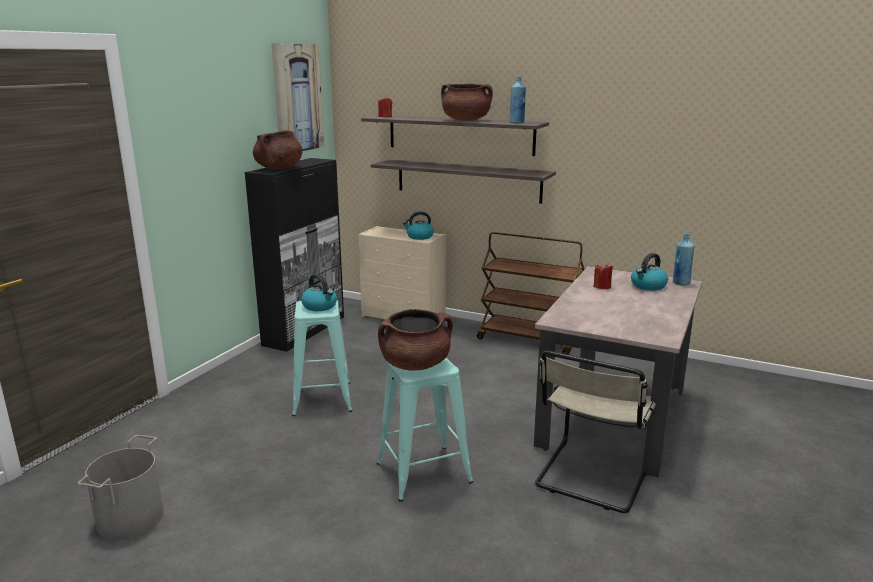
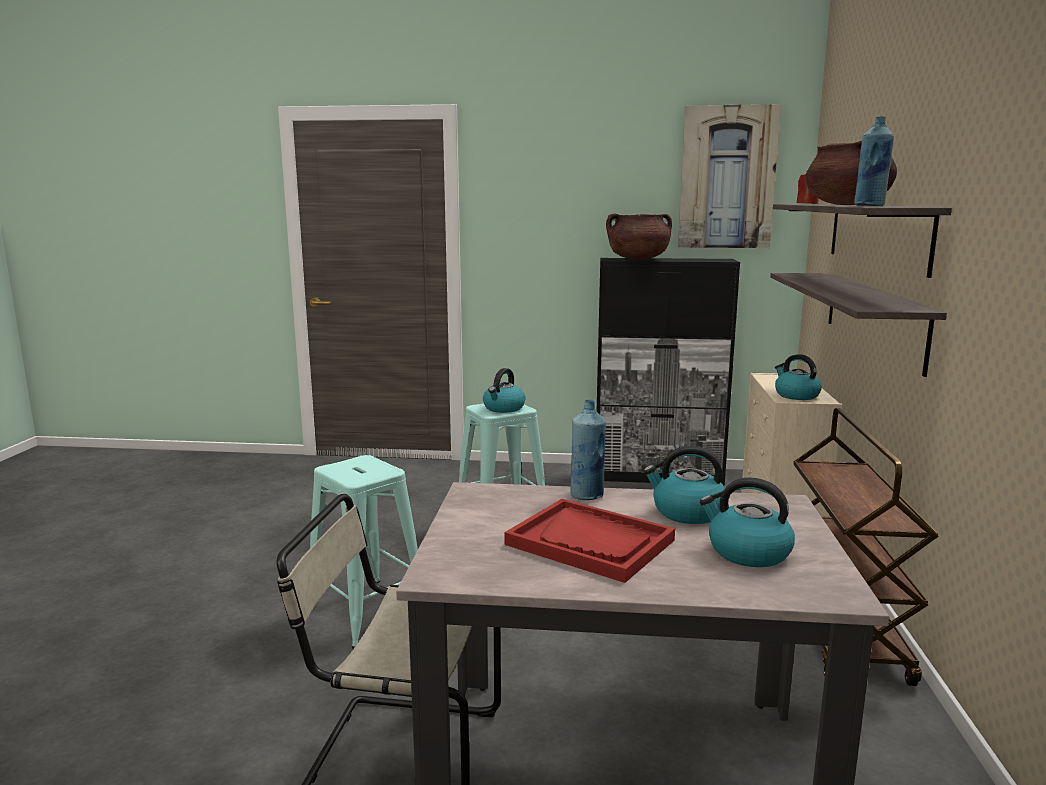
camera: 70 degrees right, 5 degrees down
(129, 518) = (263, 501): grey bucket -> none
(415, 365) = (357, 466): brown cooking pot -> none
(602, 286) = (687, 512): red candle -> kettle
(632, 307) = (590, 542): none -> red tray
(681, 283) = (825, 587): blue bottle -> blue bottle (587, 495)

